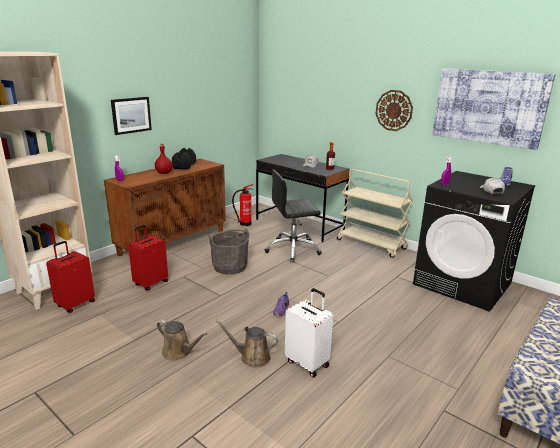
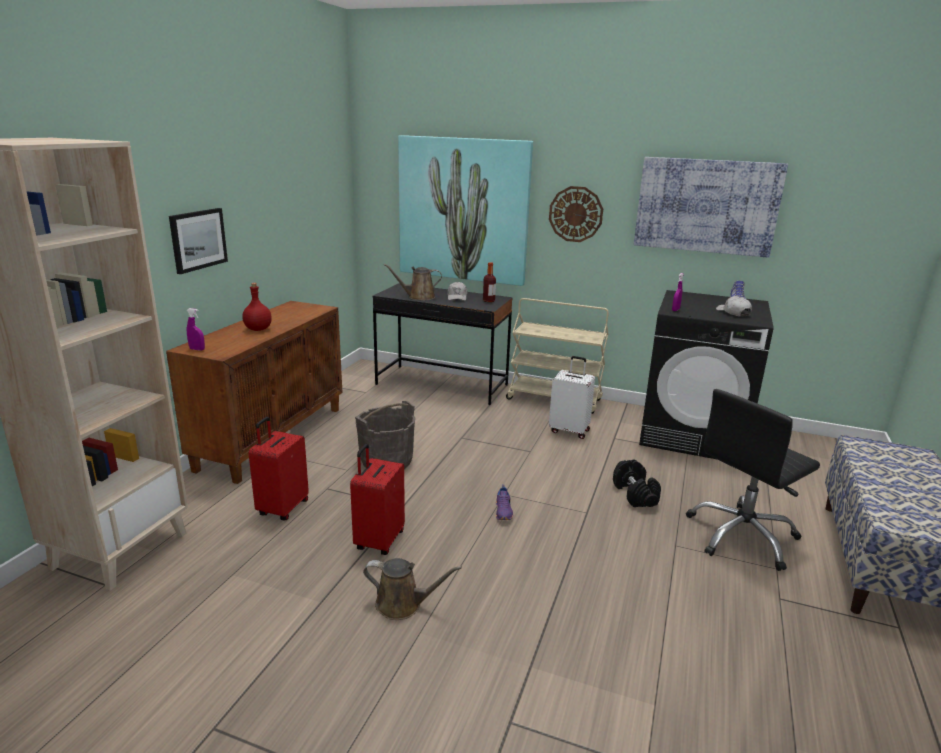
camera: 20 degrees left, 0 degrees up
(75, 304) = (177, 566): red suitcase -> red suitcase (378, 541)
(184, 166) = (279, 315): black dumbbell -> black dumbbell (635, 494)
(244, 224) = (362, 393): fire extinguisher -> none
(252, 357) = (511, 587): brown watering can -> brown watering can (418, 297)
(293, 250) = (458, 422): black office chair -> black office chair (742, 536)
(308, 363) = (588, 577): white suitcase -> white suitcase (569, 430)
(321, 105) = (463, 210): none -> picture

